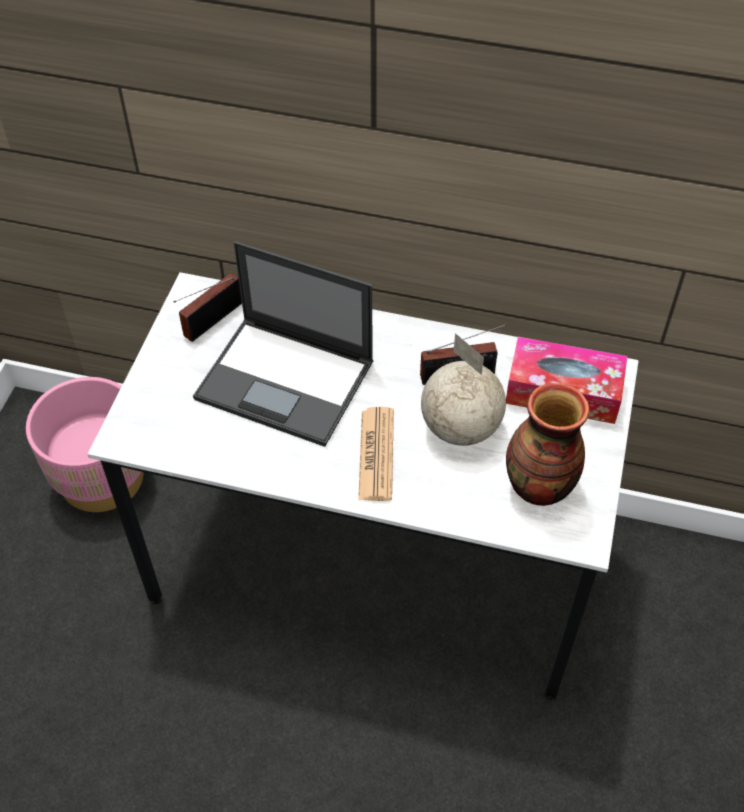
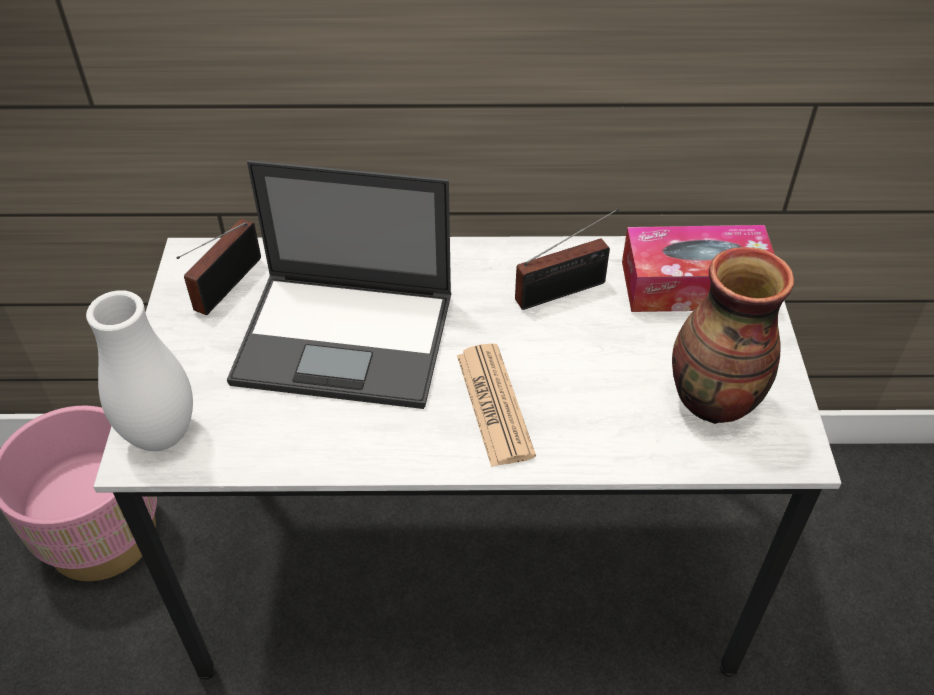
camera: 15 degrees left, 5 degrees down
(139, 426) = (161, 435): none -> white vase
(460, 427) = (588, 350): globe -> none

